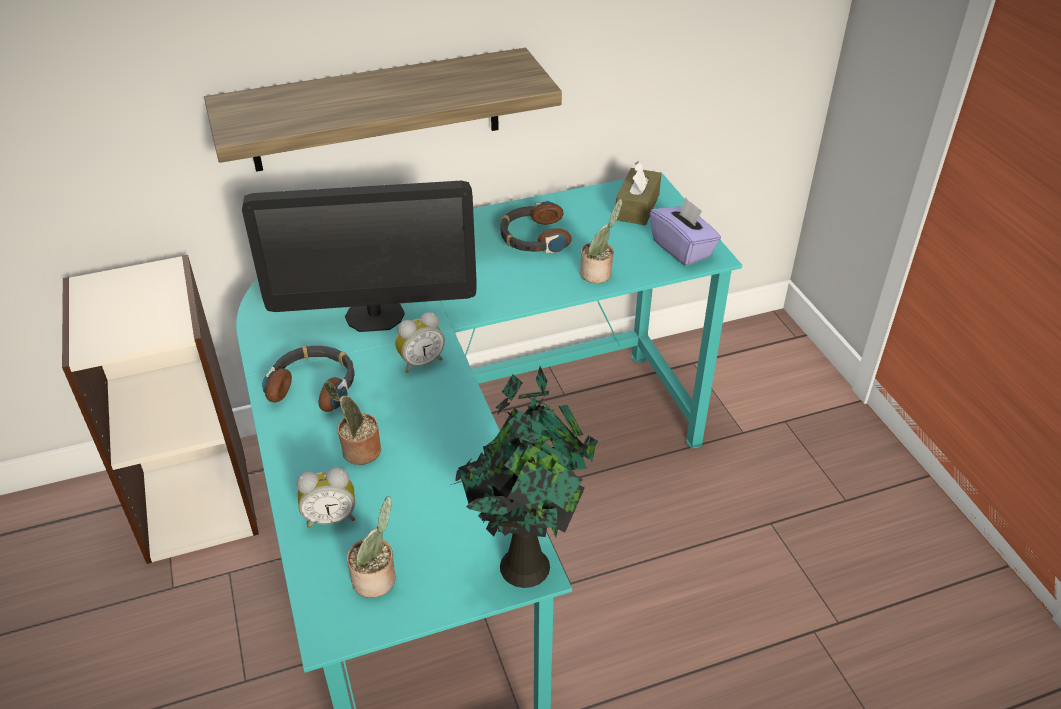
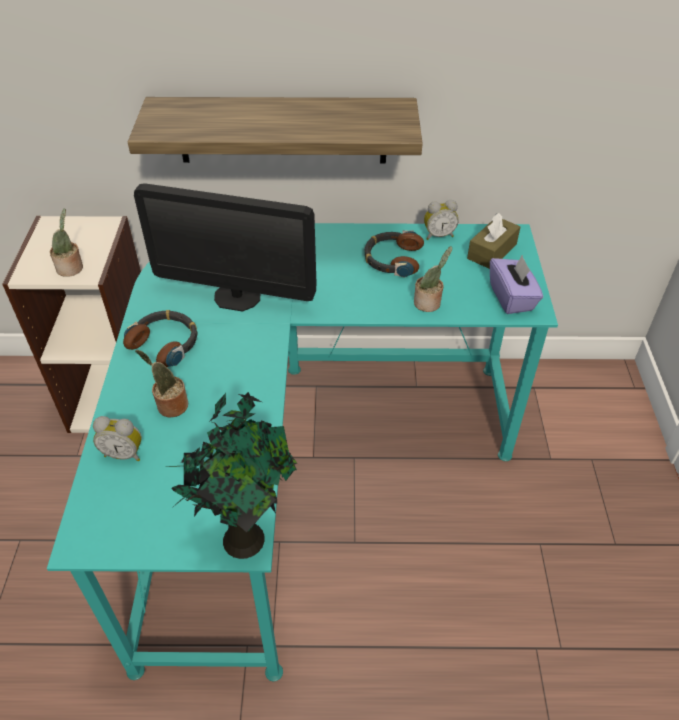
camera: 20 degrees right, 5 degrees up
(377, 579) = (131, 514): potted plant -> potted plant (71, 268)
(421, 362) = (252, 344): alarm clock -> alarm clock (438, 235)

